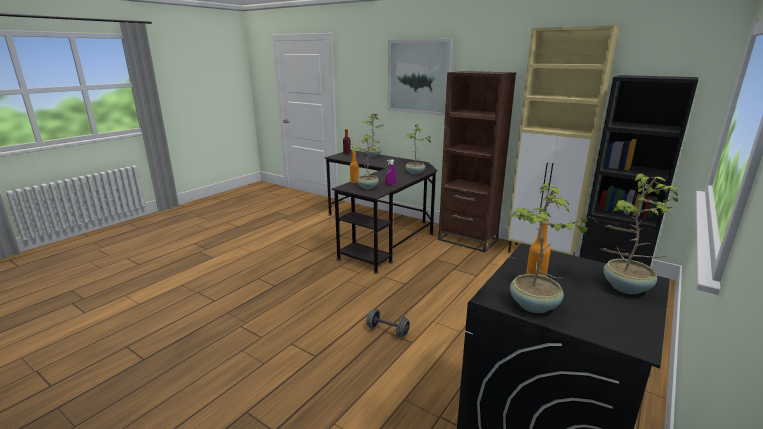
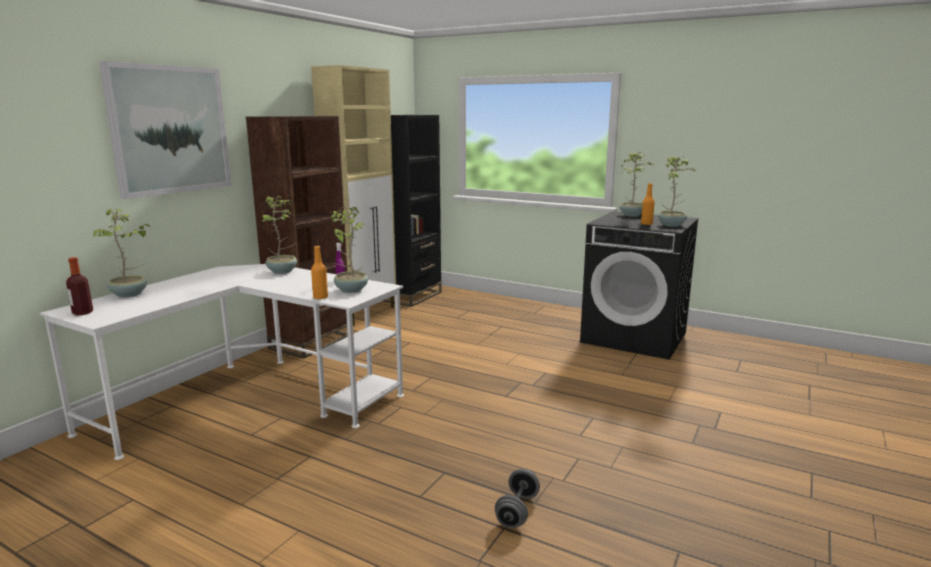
camera: 95 degrees left, 5 degrees down
(381, 231) = (249, 398): black desk -> white desk
(387, 331) = (532, 384): grey dumbbell -> grey dumbbell (517, 511)

